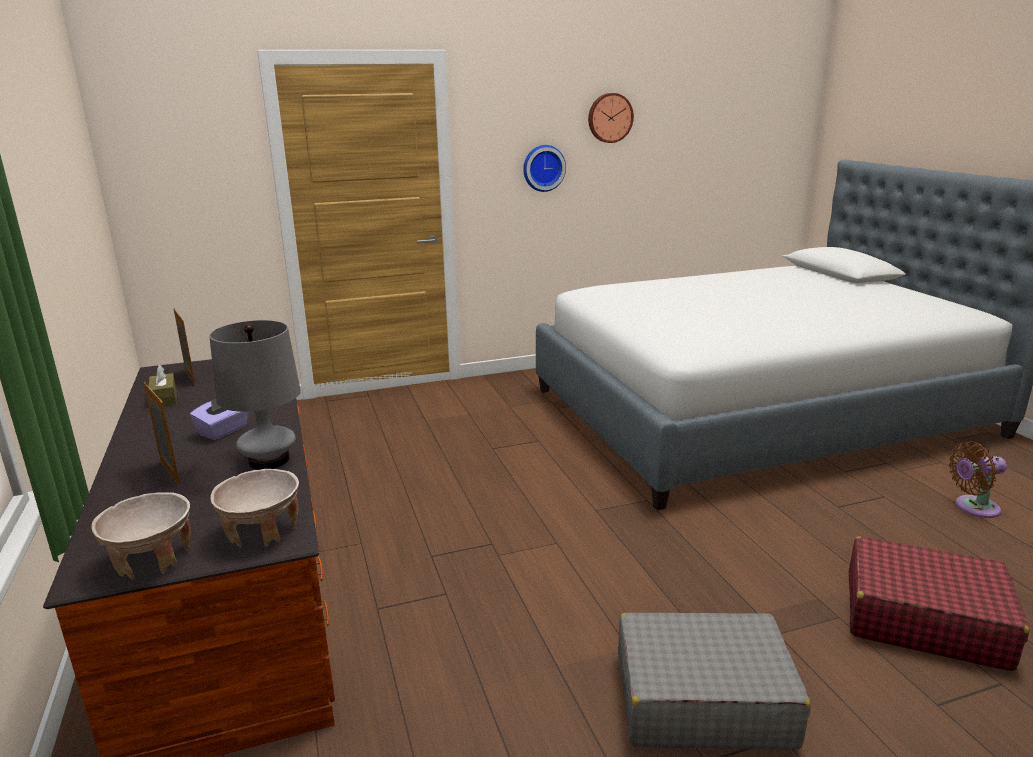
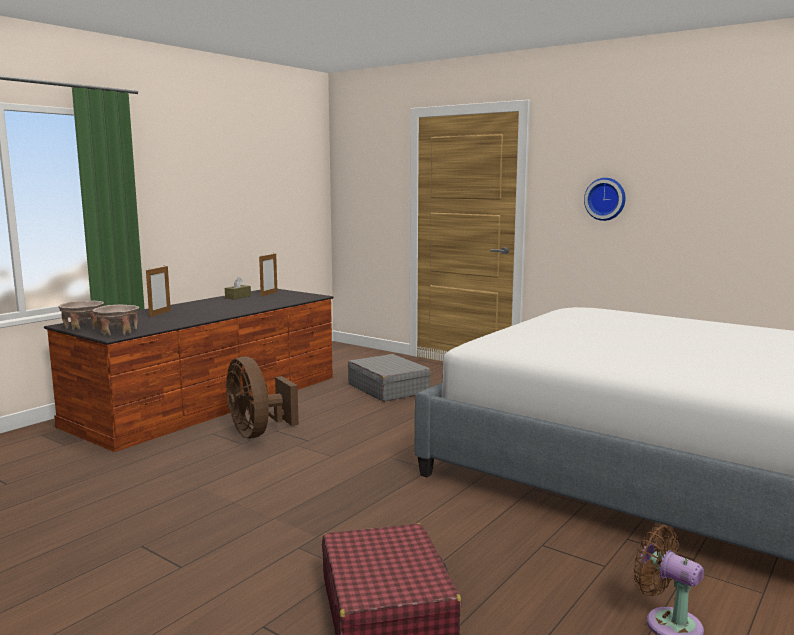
camera: 55 degrees right, 10 degrees down
(223, 431) = (212, 309): purple tissue box -> none
(269, 460) = (188, 320): grey table lamp -> none
(422, 571) = (257, 433): none -> brown fan
(609, 118) = (678, 154): wall clock -> none
(702, 699) = (200, 534): grey suitcase -> grey suitcase (388, 389)

